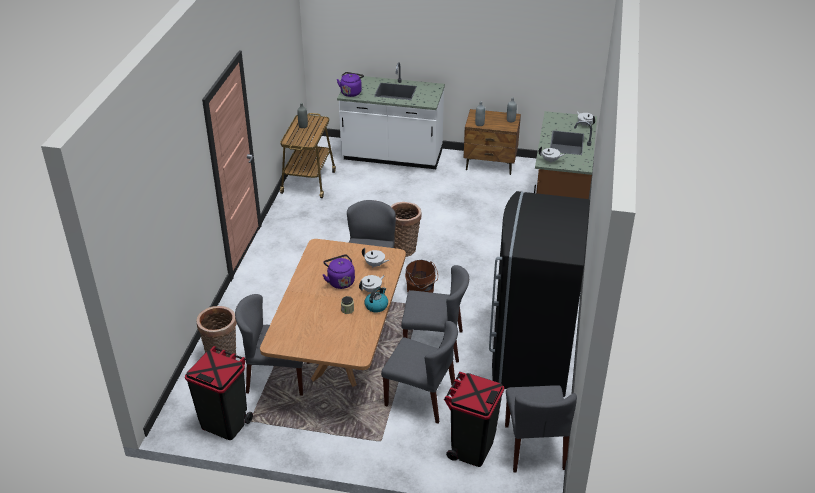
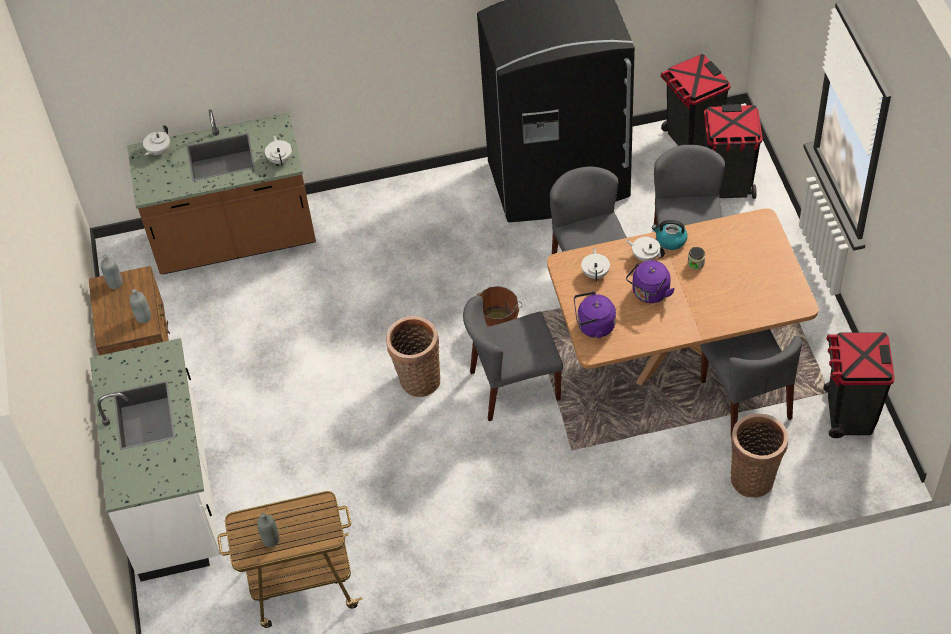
camera: 110 degrees left, 15 degrees up
(351, 92) = (174, 475): purple kettle -> purple kettle (593, 326)
(534, 447) = (691, 140): grey chair -> black trash can

